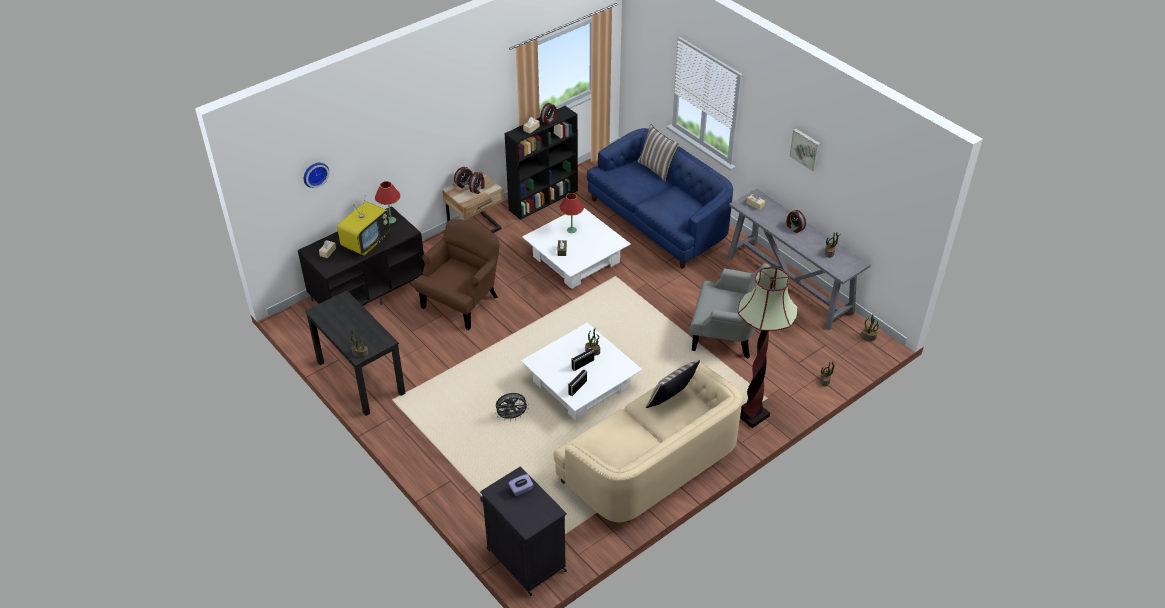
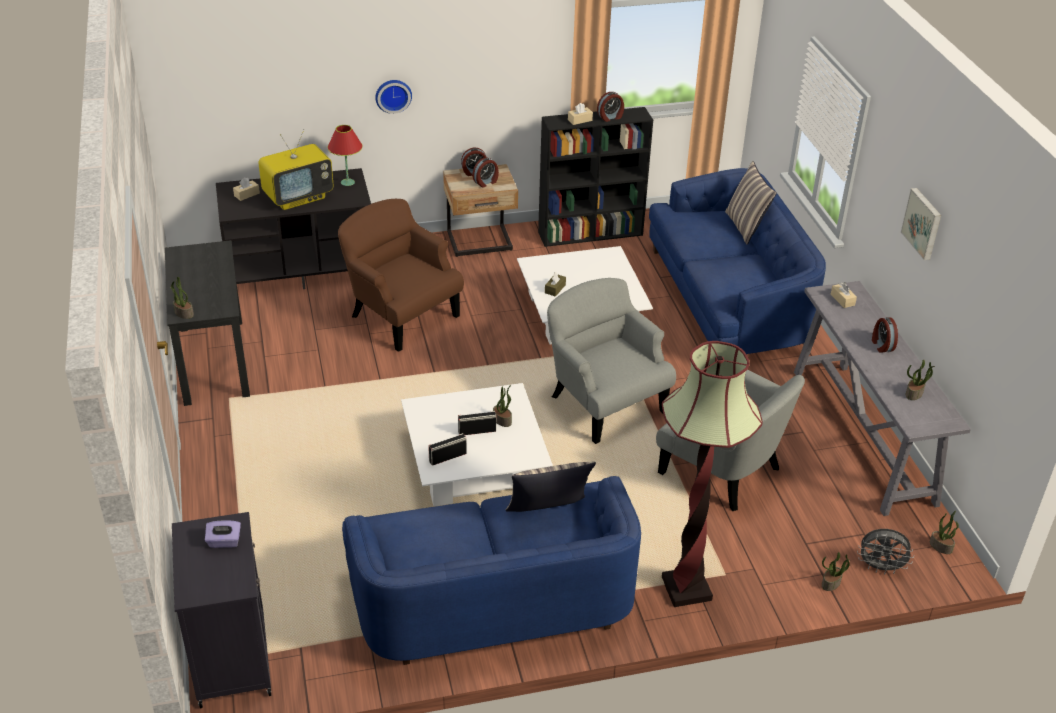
camera: 25 degrees right, 5 degrees down
(315, 173) = (252, 85): wall clock -> wall clock (393, 95)
(462, 301) = (401, 316): brown armchair -> brown armchair turned 105 degrees counterclockwise
(512, 417) = (356, 470): grey fan -> grey fan (880, 568)
(571, 230) = (586, 269): red table lamp -> none
(631, 316) = (604, 403): none -> grey armchair
(650, 464) = (493, 599): beige sofa -> blue sofa

